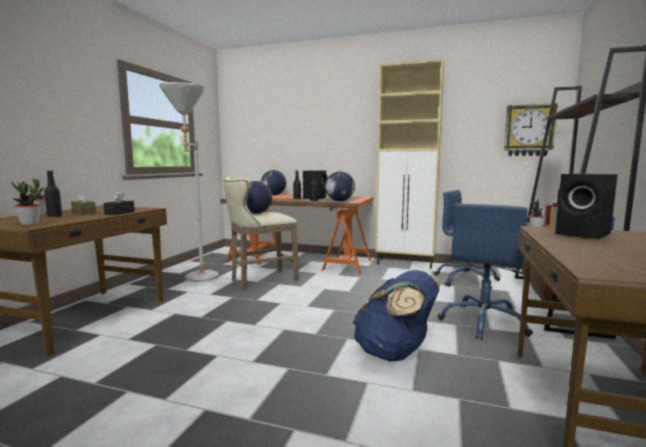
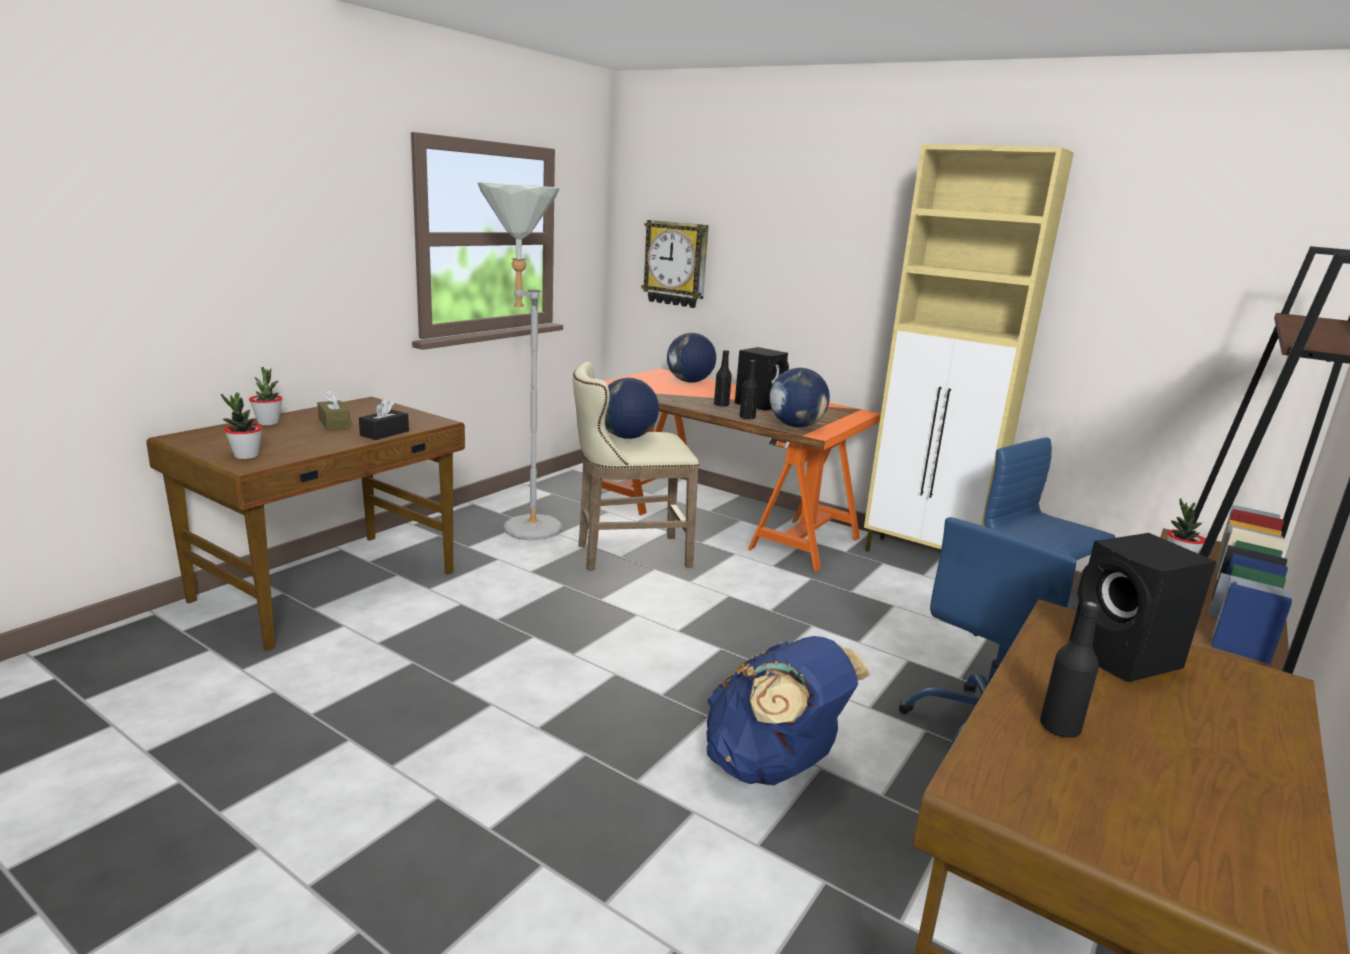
camera: 15 degrees right, 10 degrees up
(54, 216) = (289, 432): black bottle -> black bottle (1059, 727)
(529, 130) = (1249, 324): wall clock -> wall clock (676, 264)

